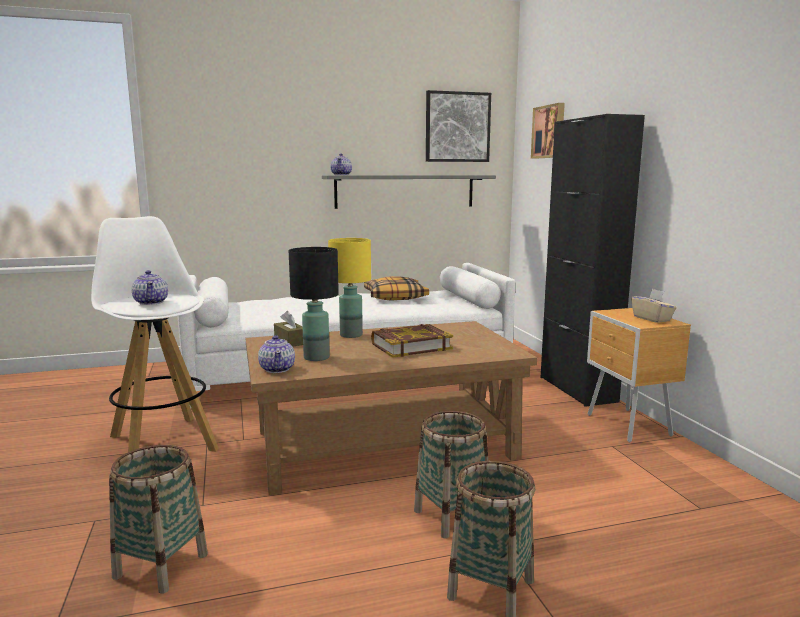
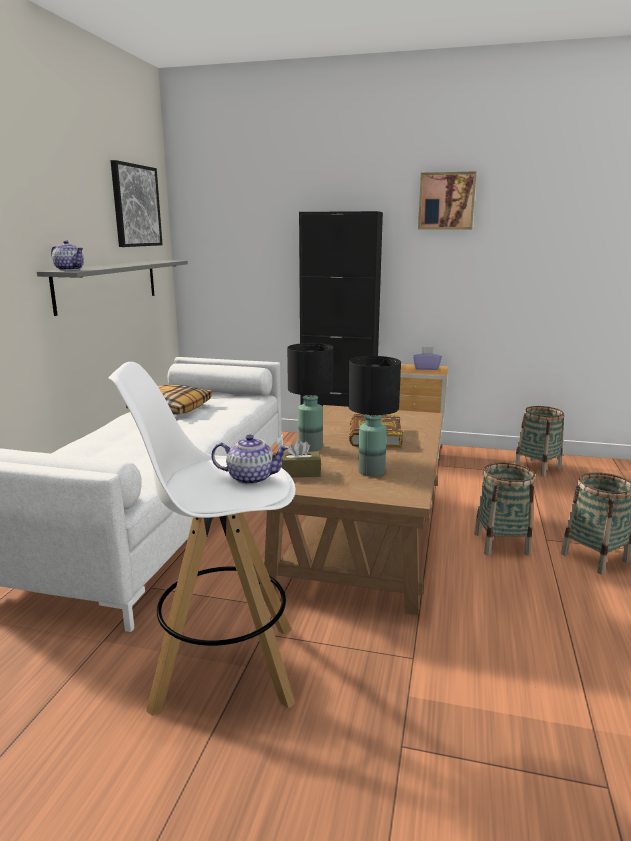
camera: 60 degrees left, 5 degrees up
(161, 566) = (519, 701): basket -> basket (537, 468)
(277, 369) = (392, 491): teapot -> none
(350, 335) = (310, 448): yellow table lamp -> black table lamp
(549, 132) = (240, 216): picture -> picture (446, 201)
(652, 319) = (426, 368): beige tissue box -> purple tissue box

